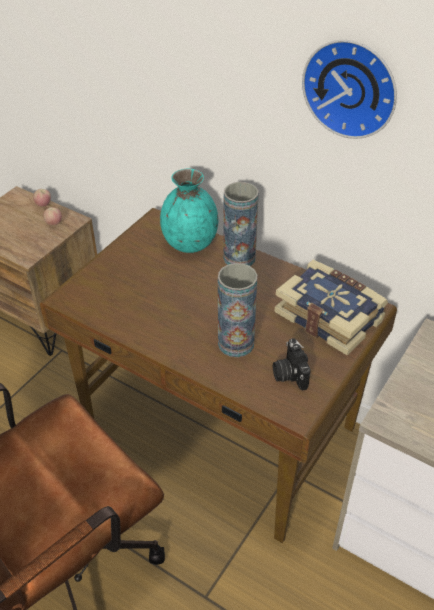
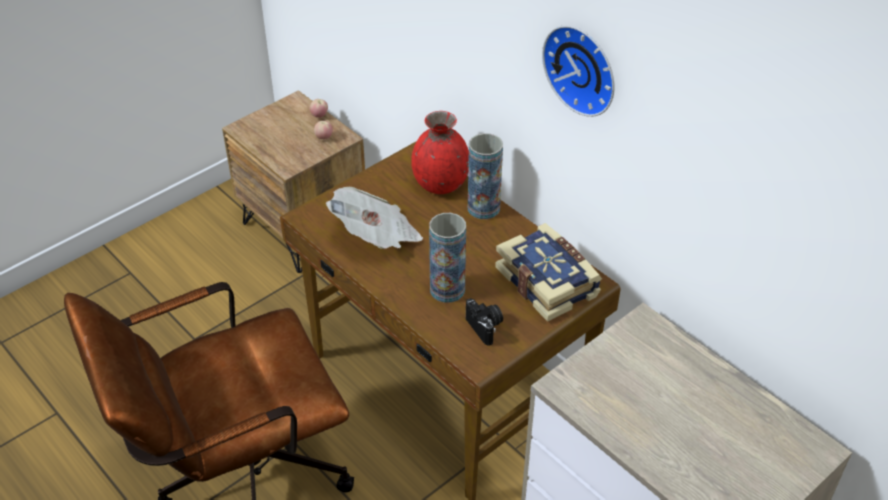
camera: 15 degrees right, 0 degrees up
(146, 304) = (376, 236): none -> newspaper
(190, 244) = (440, 184): turquoise vase -> red vase
(289, 374) = (486, 327): camera -> camera turned 150 degrees clockwise

